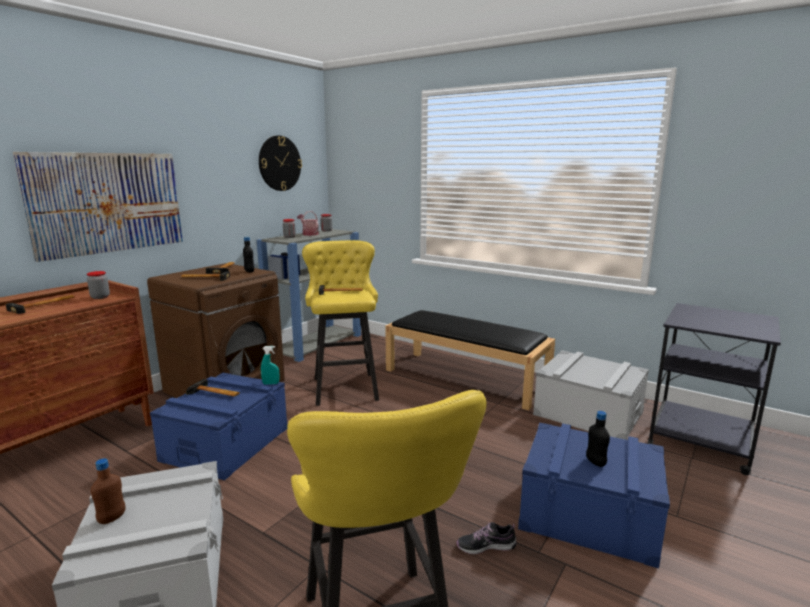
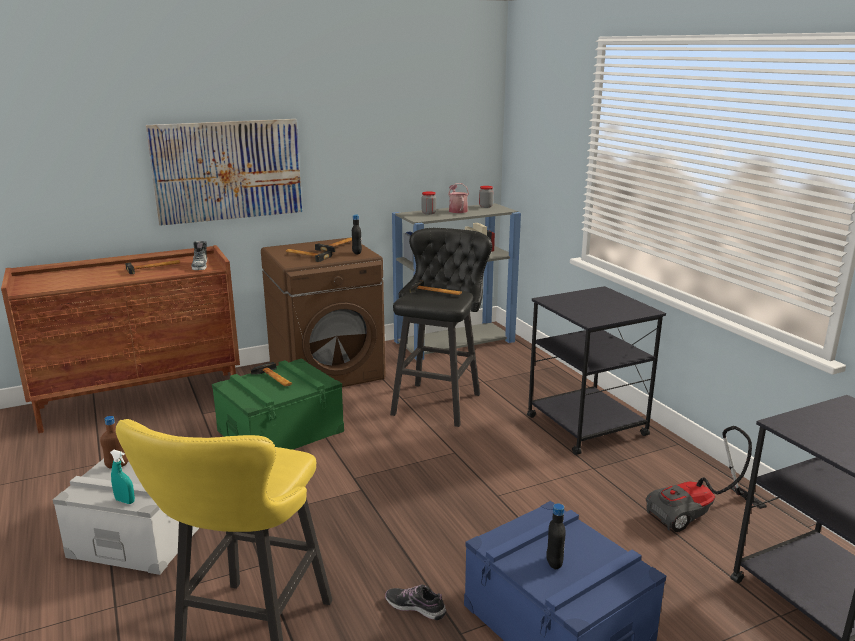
camera: 30 degrees right, 5 degrees up
(100, 297) = (200, 265): jar -> shoe
(226, 443) = (280, 431): blue storage box -> green storage box
(271, 383) = (329, 381): turquoise spray bottle -> turquoise spray bottle (125, 501)
(279, 163) = (432, 122): wall clock -> none
(345, 384) = (440, 399): yellow stool -> black stool
(466, 378) = (587, 427): black bench -> black cart
(588, 413) = (699, 515): grey storage box -> vacuum cleaner

